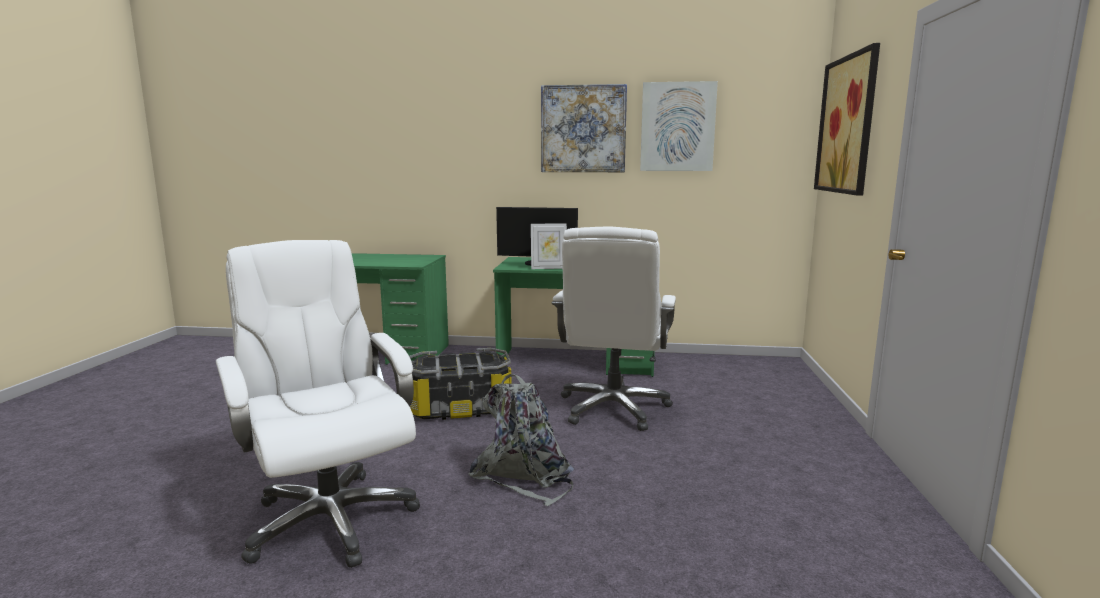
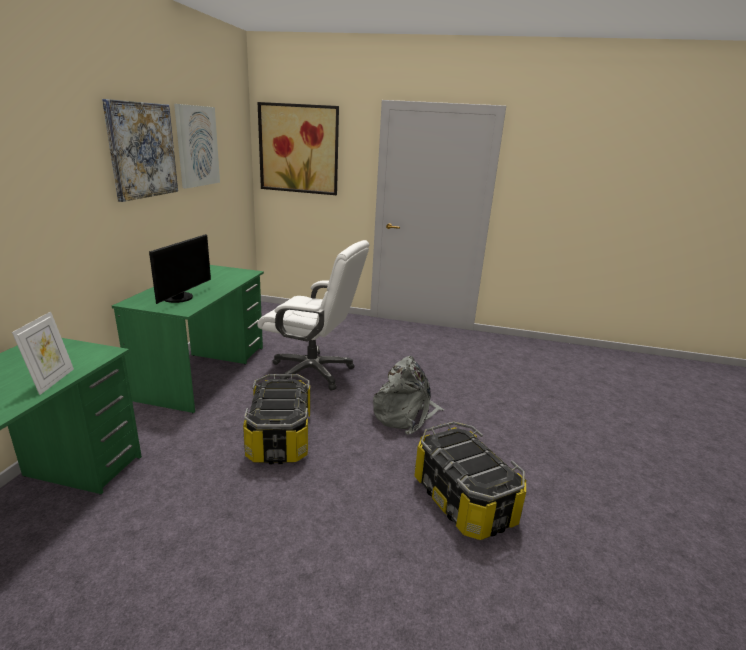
camera: 85 degrees left, 10 degrees up
(330, 519) = (462, 500): white office chair -> storage box
(548, 268) = (207, 296): picture frame -> picture frame (52, 381)

